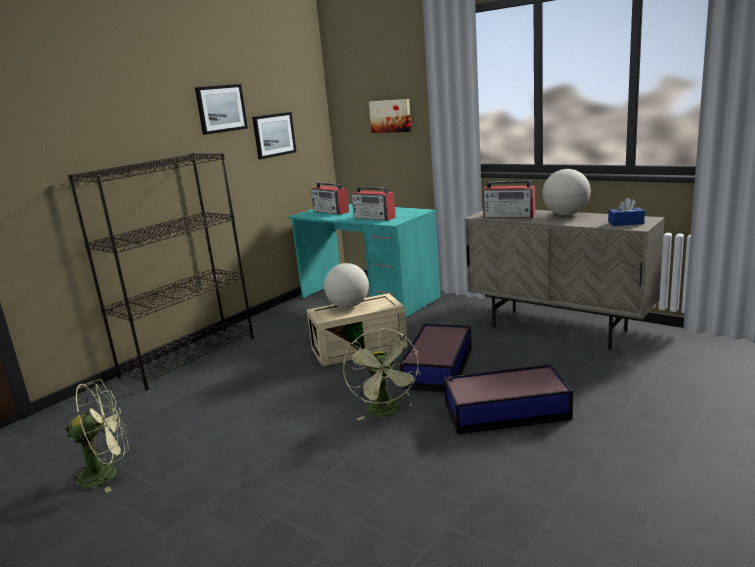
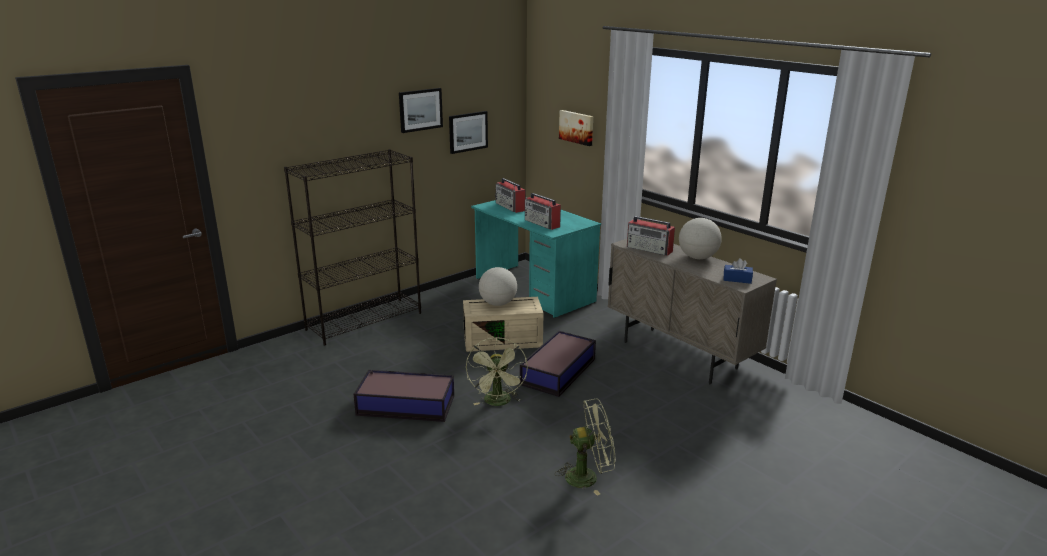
camera: 10 degrees right, 5 degrees up
(107, 474) = (281, 409): green fan -> green fan (588, 476)
(504, 411) = (589, 421): storage box -> storage box (405, 405)

